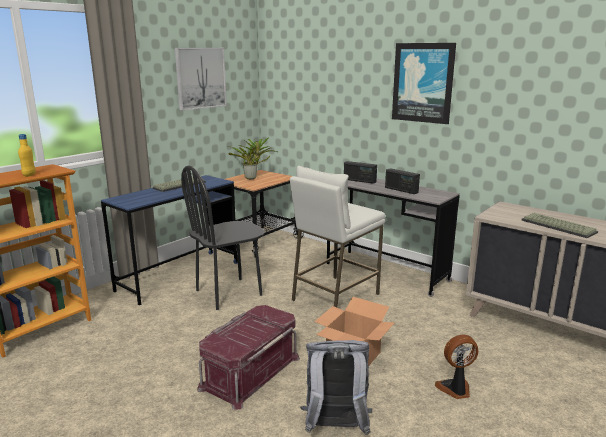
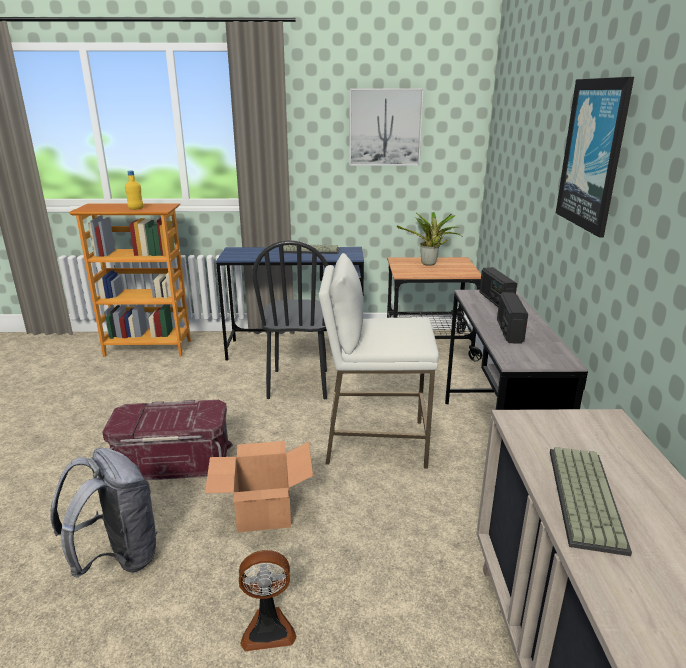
camera: 50 degrees right, 5 degrees up
(229, 293) = (298, 384): black chair -> black chair turned 105 degrees counterclockwise
(455, 389) = (268, 628): fan -> fan turned 135 degrees clockwise

